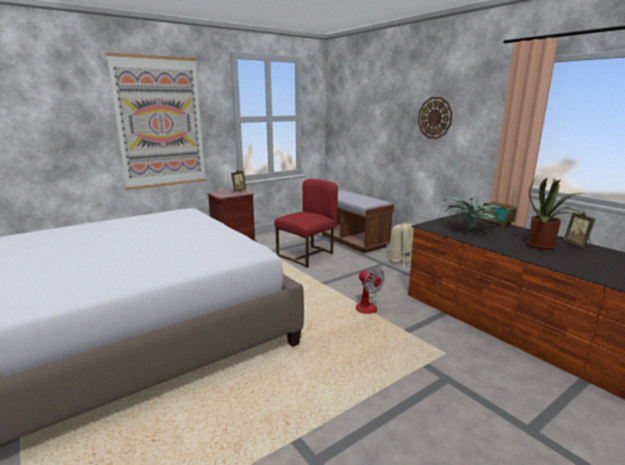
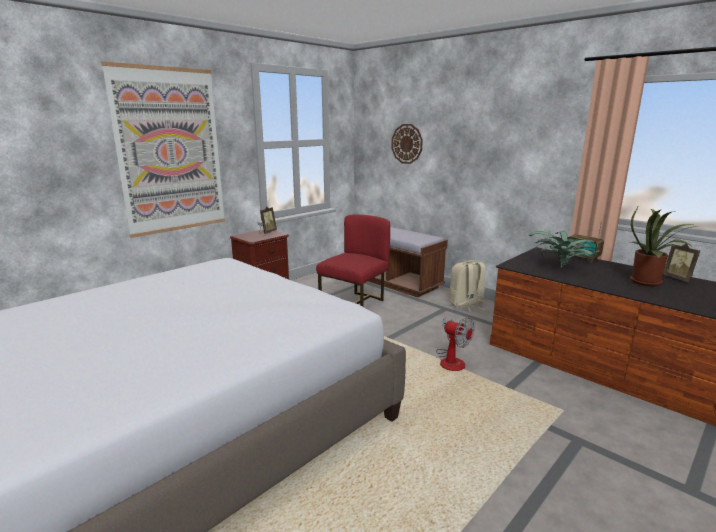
camera: 10 degrees left, 0 degrees up
(435, 118) = (497, 142): wall clock -> wall clock (407, 144)

